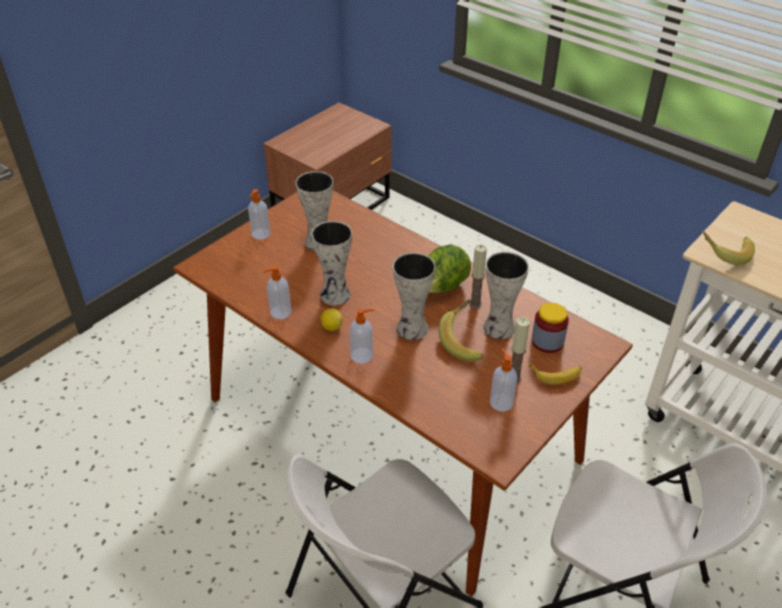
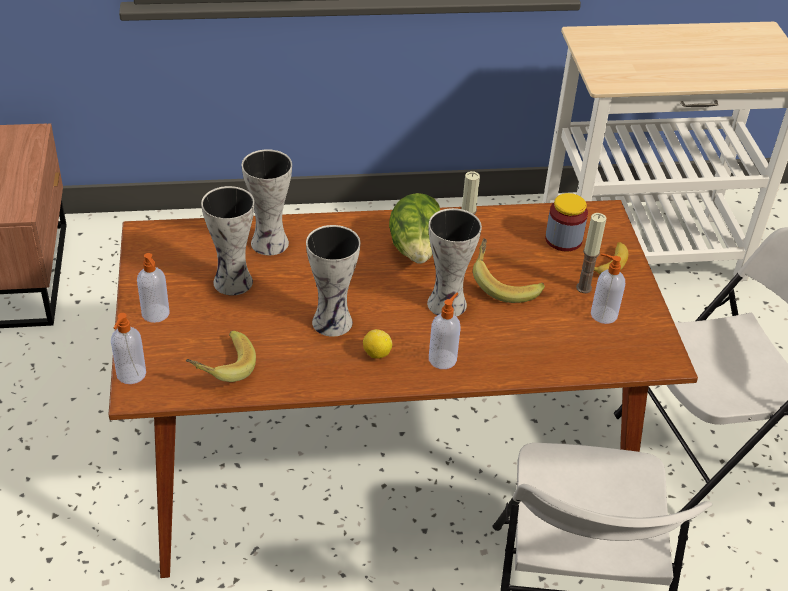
camera: 50 degrees left, 0 degrees up
(279, 312) = (305, 376): soap dispenser -> soap dispenser (130, 375)
(497, 328) = (511, 254): vase -> vase (268, 244)
(723, 254) = (617, 77): banana -> banana (221, 368)

